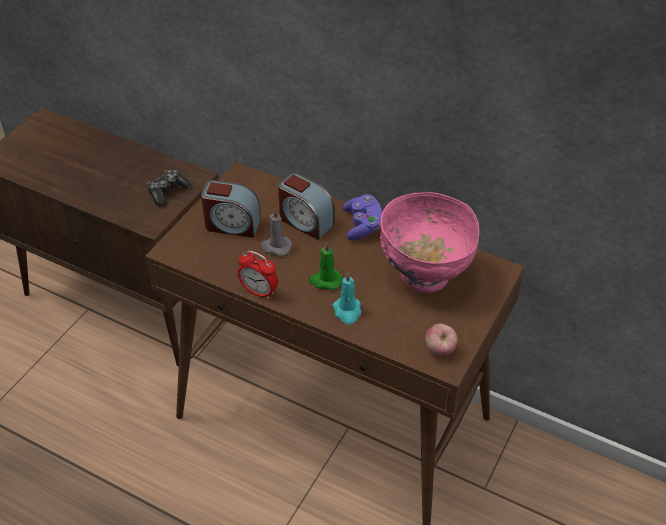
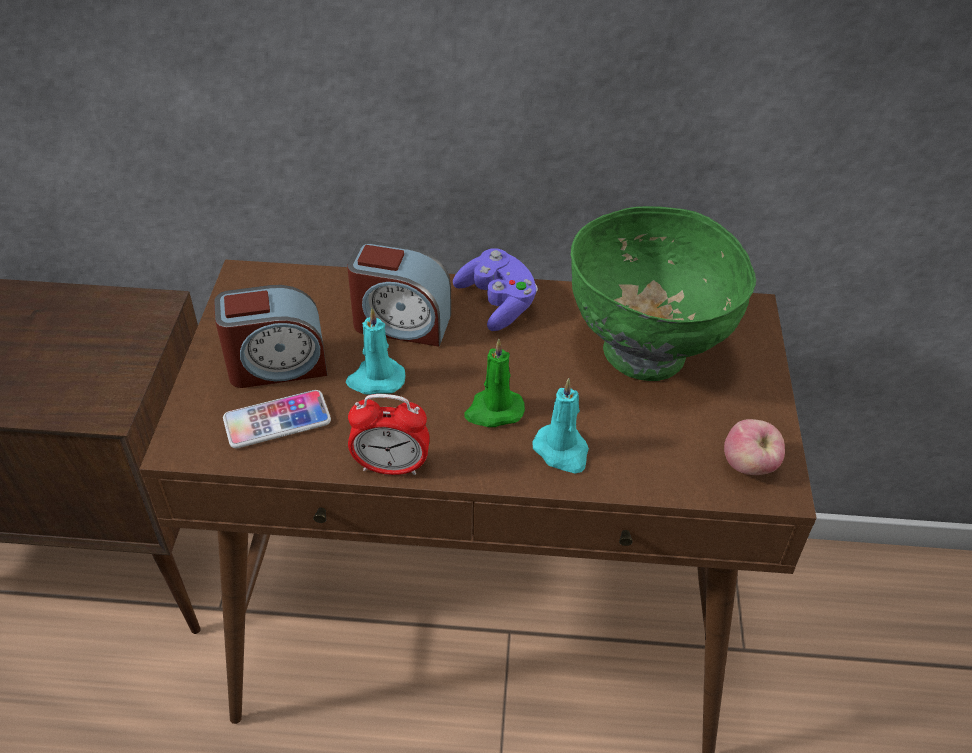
camera: 25 degrees left, 0 degrees up
(167, 191) = (112, 345): game controller -> none
(217, 252) = (277, 420): none -> phone
(275, 247) = (375, 380): grey candle -> turquoise candle
(424, 276) = (644, 354): pink bowl -> green bowl

